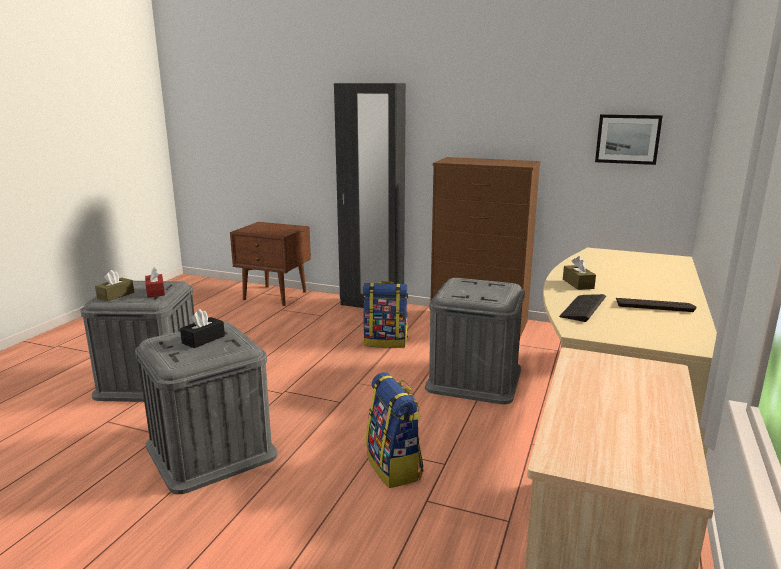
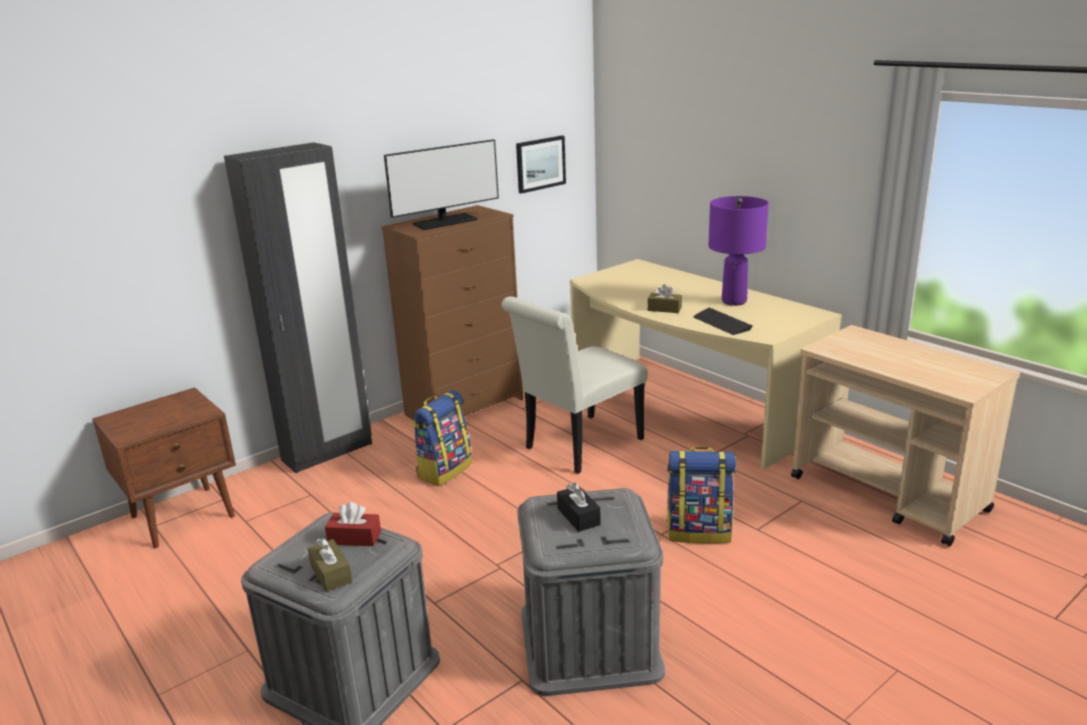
camera: 60 degrees left, 5 degrees up
(474, 378) = (578, 447): grey storage box -> white chair
(479, 161) = (445, 222): none -> monitor
(653, 305) = (734, 301): keyboard -> purple table lamp

